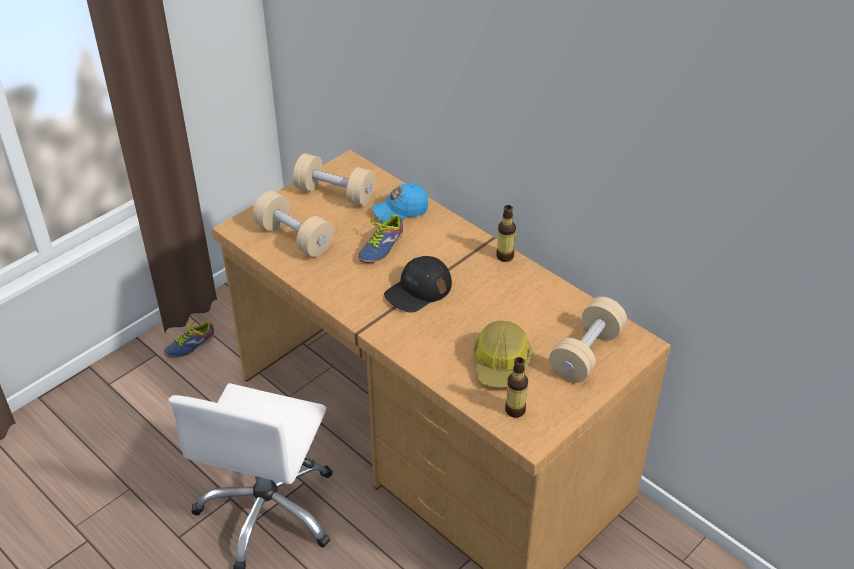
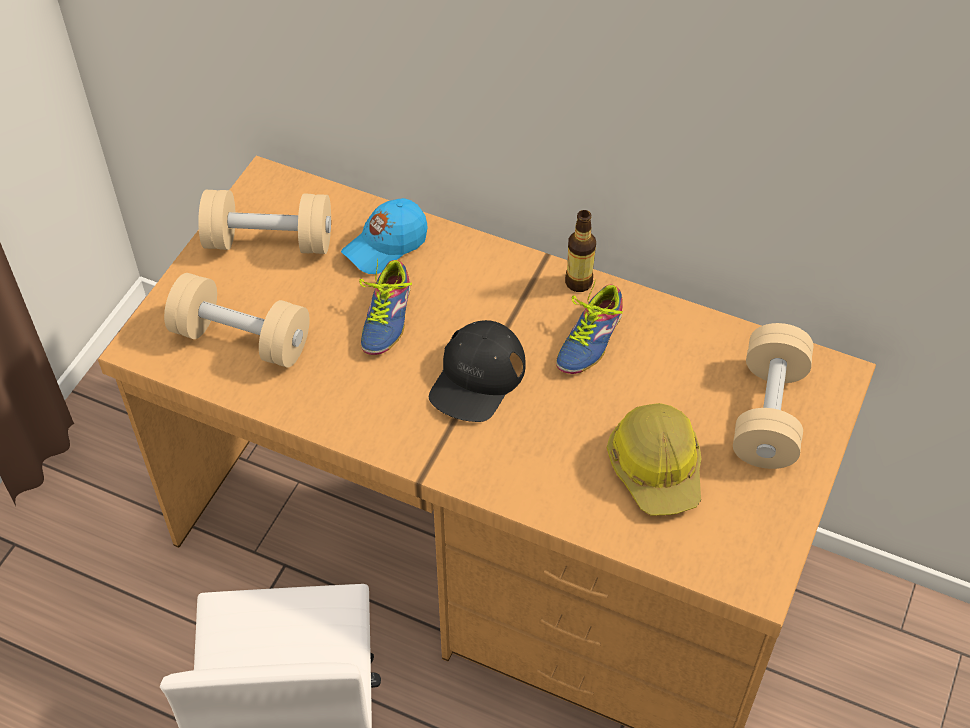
camera: 20 degrees left, 10 degrees up
(189, 344) = (60, 512): shoe -> shoe (586, 339)
(515, 410) = (712, 542): bottle -> none

